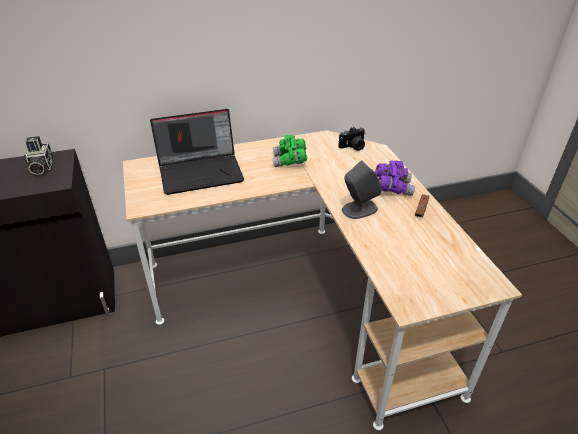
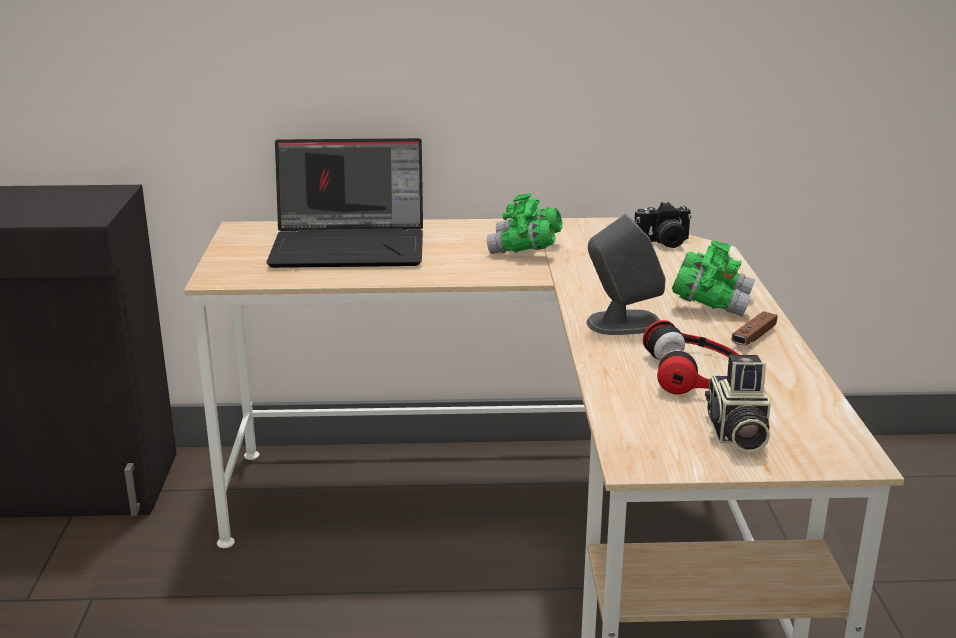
camera: 15 degrees right, 15 degrees down
(41, 167) = (74, 199): camera -> camera (736, 434)
(392, 187) = (711, 303): purple binoculars -> green binoculars
(407, 239) = (698, 373): none -> headphones

